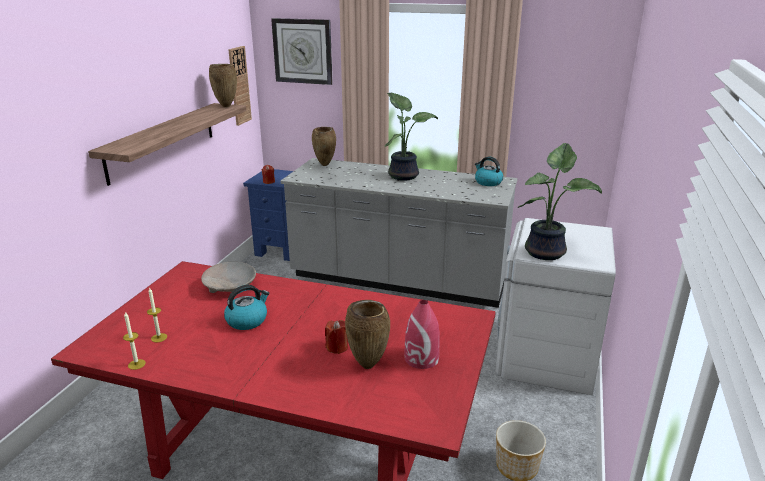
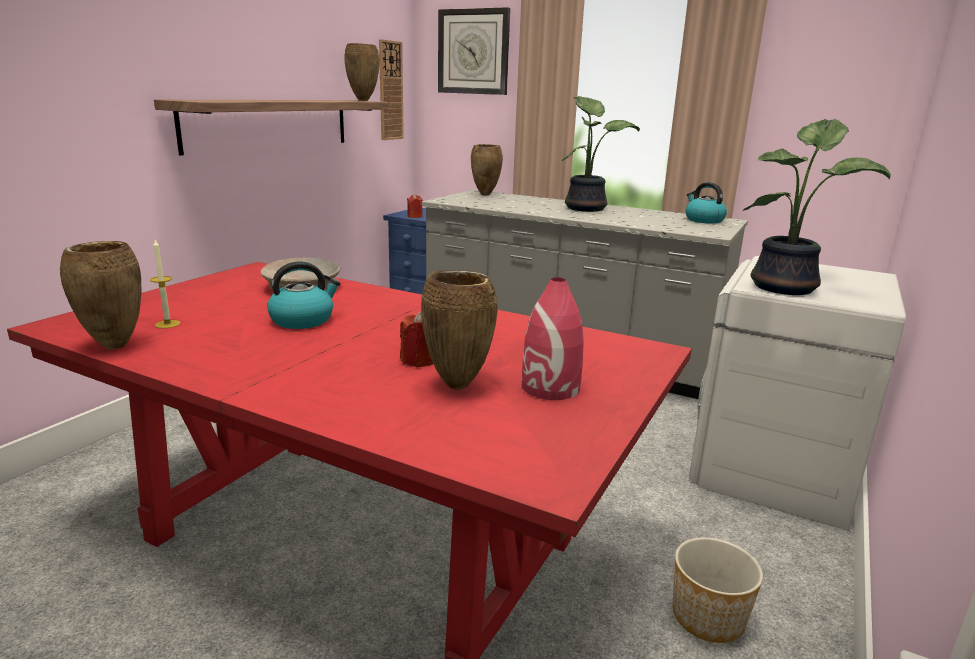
camera: 10 degrees right, 5 degrees down
(136, 364) = (113, 346): candle -> brown vase

